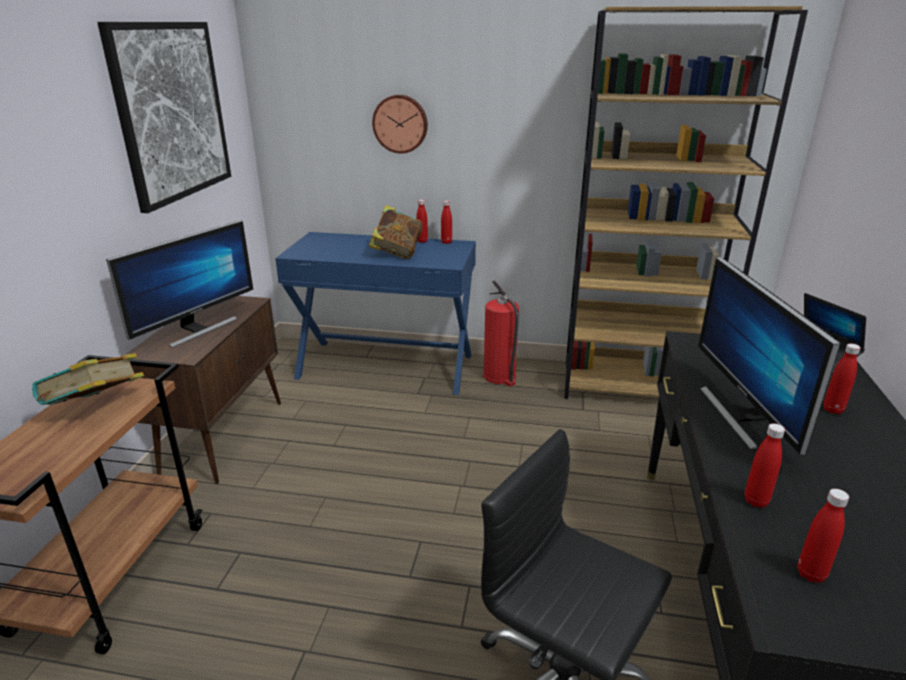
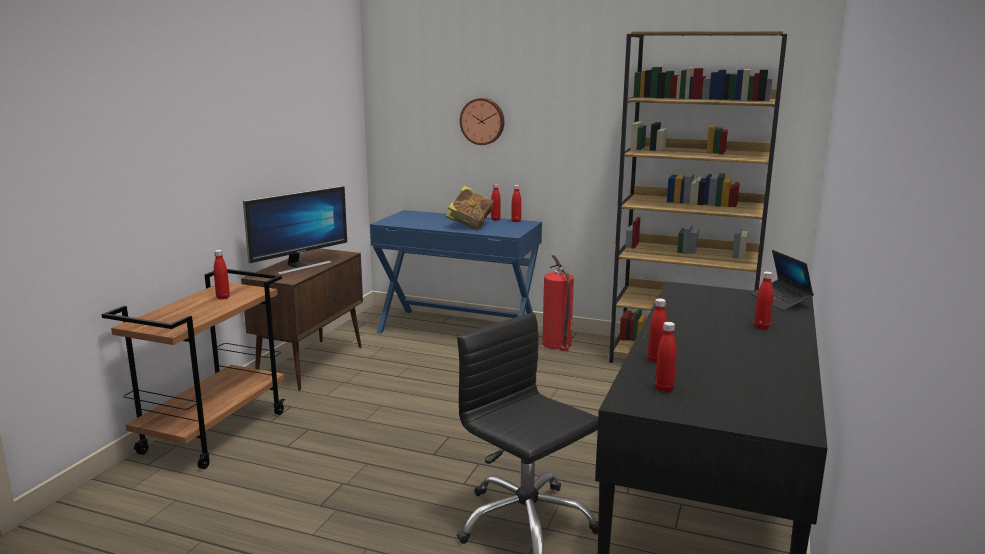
camera: 10 degrees right, 10 degrees down
(97, 408) = (223, 297): book -> red bottle
(172, 112) = (302, 104): picture -> none
(742, 415) = (685, 325): monitor -> none

